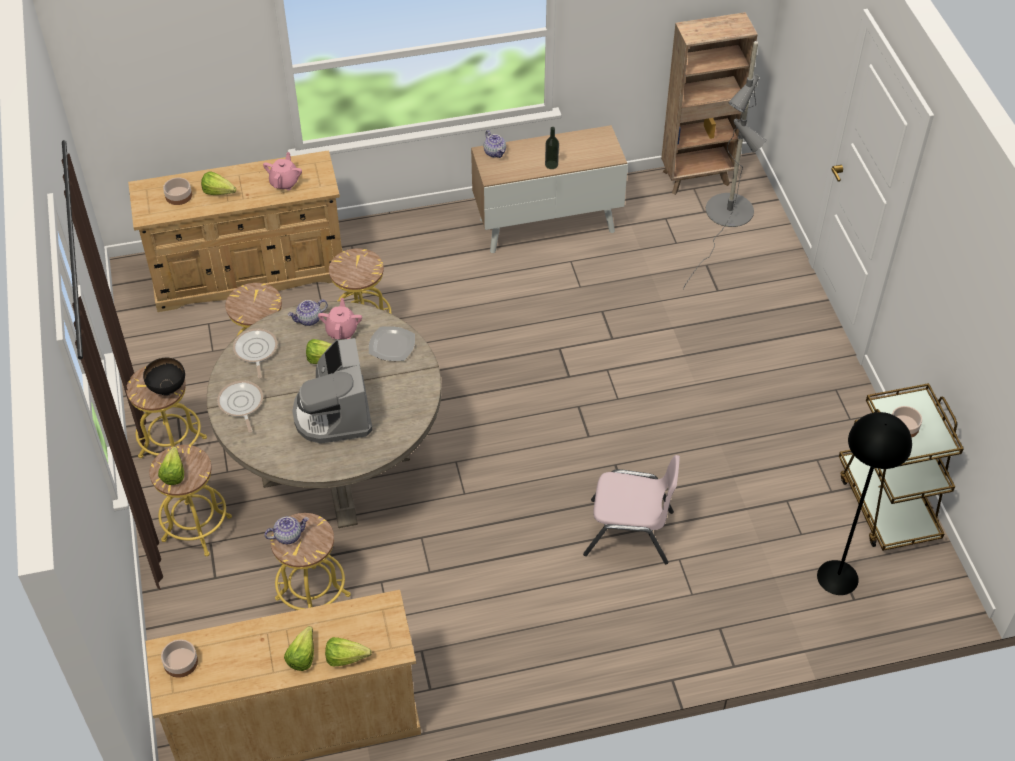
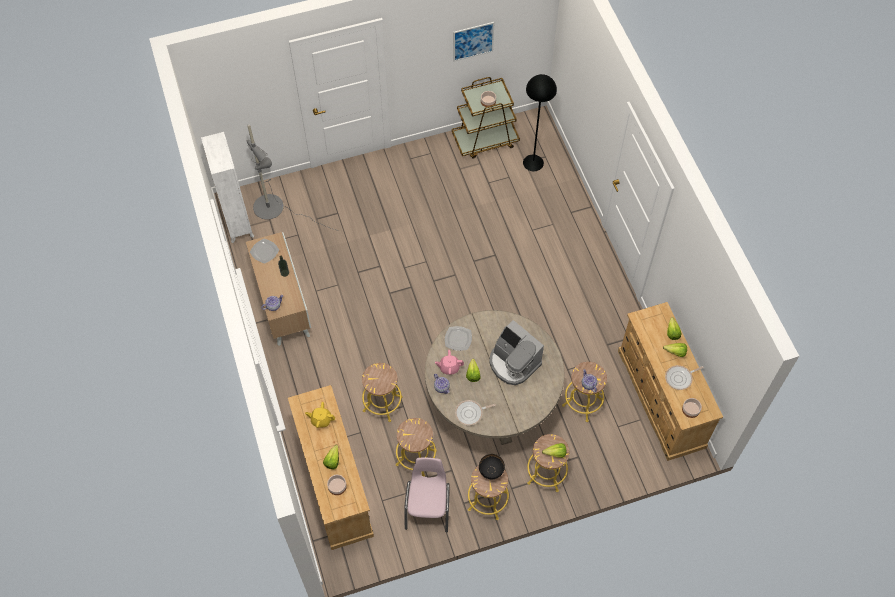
camera: 95 degrees left, 10 degrees up
(241, 404) = (513, 414): frying pan -> frying pan (680, 378)
(284, 182) = (321, 420): pink teapot -> yellow teapot
(334, 413) = (513, 363): coffee machine -> coffee machine turned 60 degrees clockwise
(592, 144) = (264, 251): none -> plate
(629, 533) = (518, 252): pink chair -> pink chair (428, 506)
(697, 178) = (238, 224): brown bookcase -> white bookcase
(977, 328) = (473, 41): none -> picture

